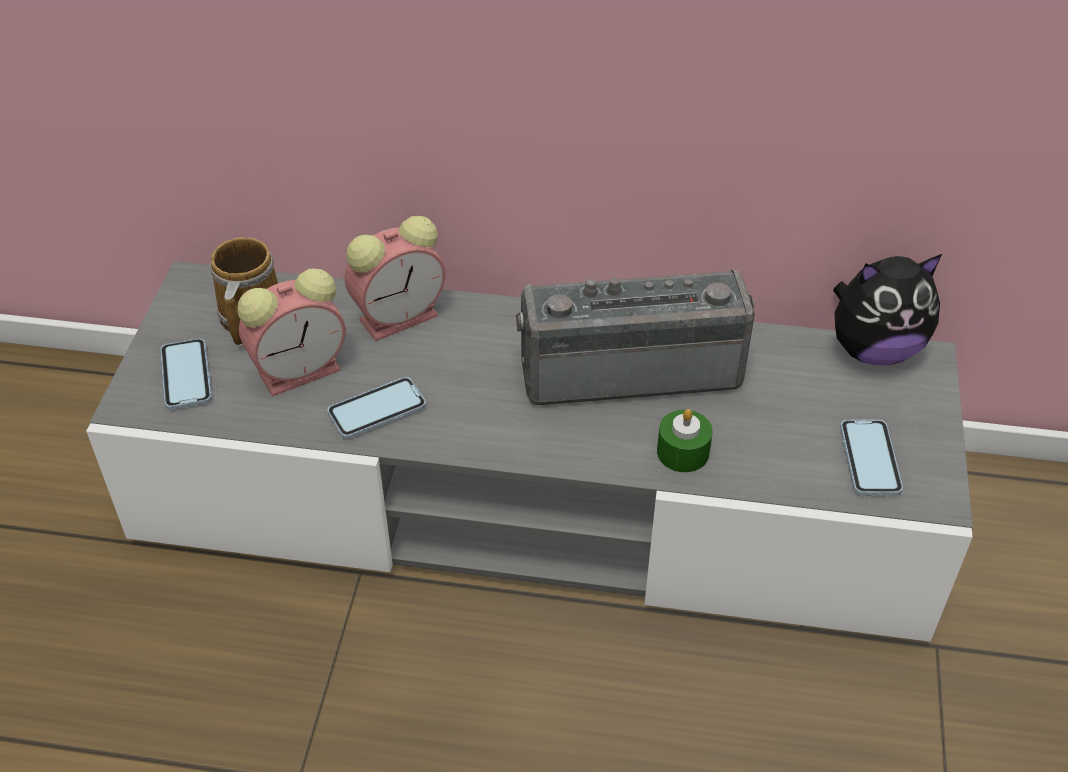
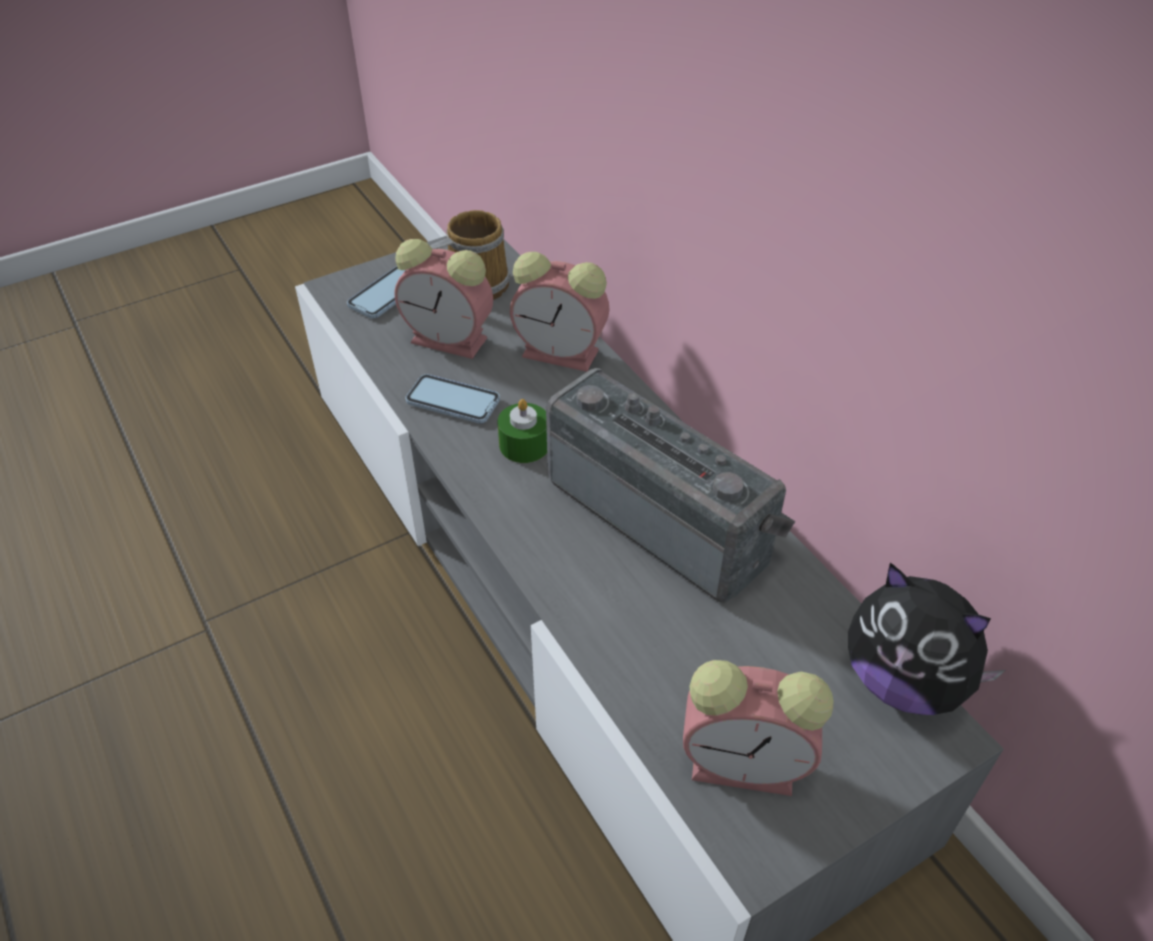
camera: 50 degrees right, 0 degrees up
(683, 452) = (603, 610): green candle -> green candle (524, 444)
(869, 459) = (747, 764): phone -> alarm clock

